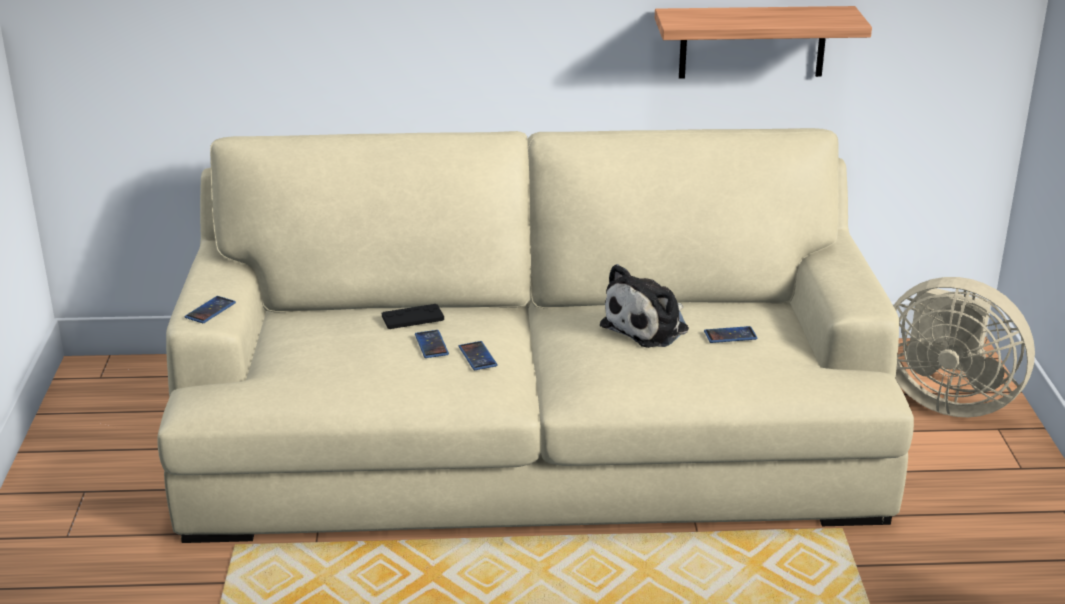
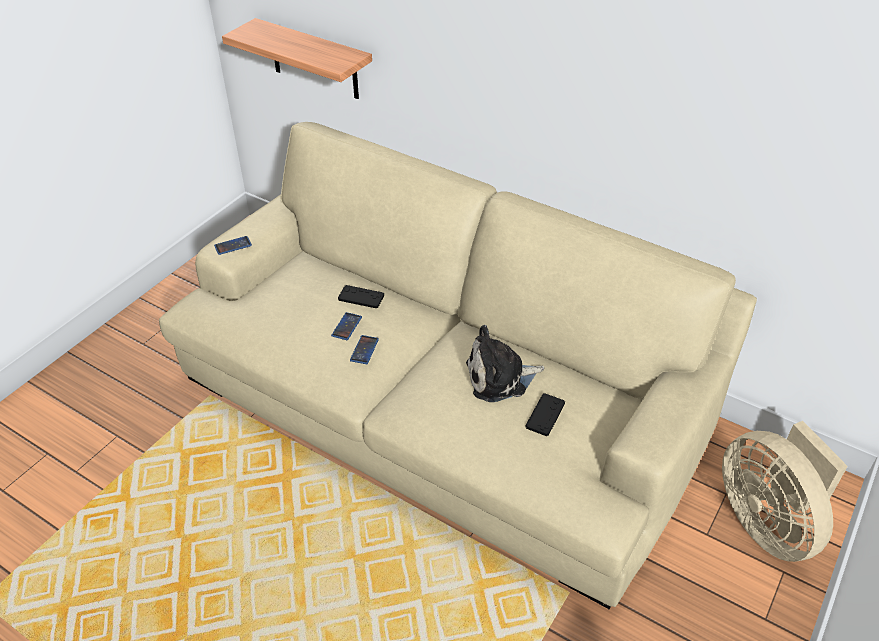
camera: 35 degrees right, 15 degrees up
(730, 335) = (545, 415): phone -> black game controller
(752, 42) = (700, 176): shelf -> shelf (314, 60)

